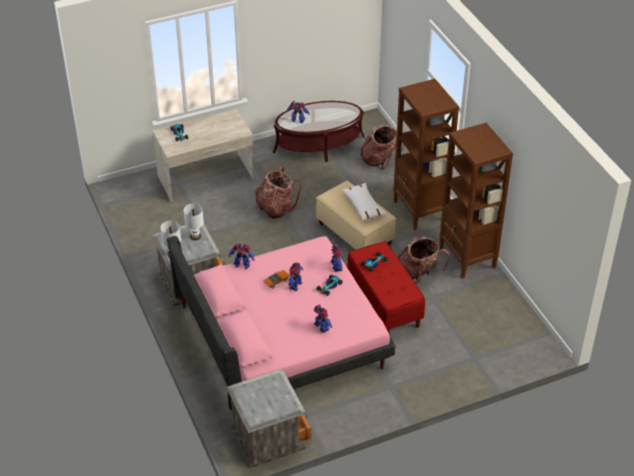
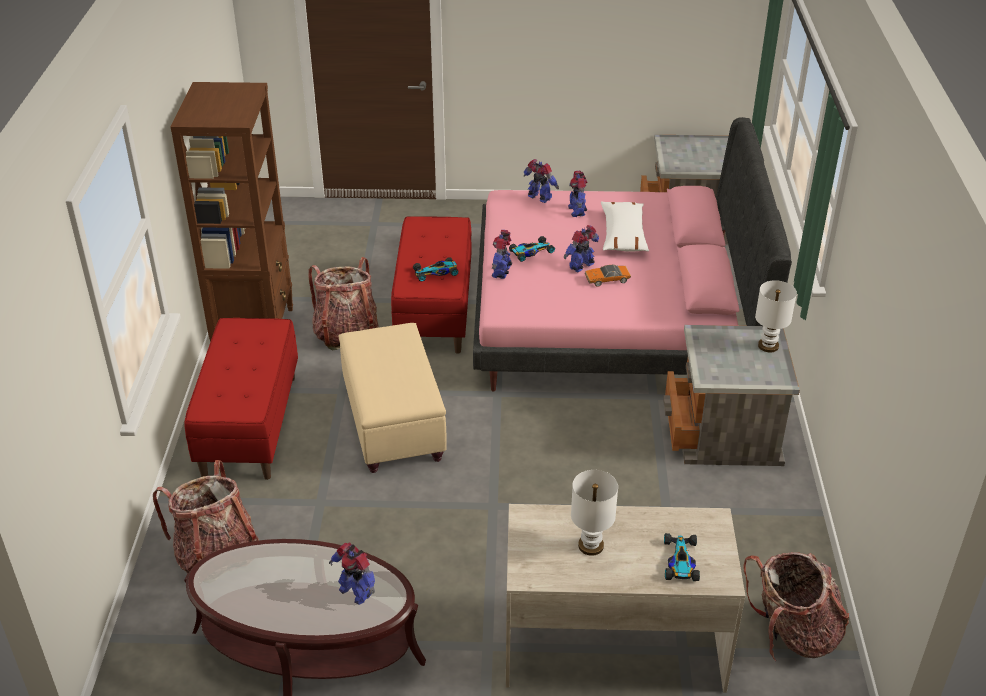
camera: 155 degrees left, 5 degrees down
(195, 236) = (718, 363): white table lamp -> white table lamp (591, 546)
(242, 265) = (650, 316): toy robot -> toy robot (539, 198)
(276, 208) = (501, 518): backpack -> backpack (792, 634)
(363, 206) = (377, 362): white pillow -> white pillow (623, 234)
(420, 211) = (249, 425): brown bookcase -> red bench

